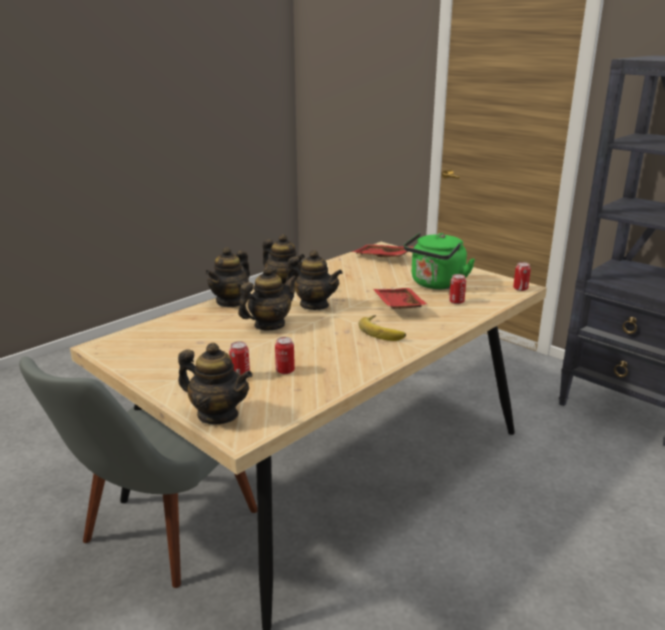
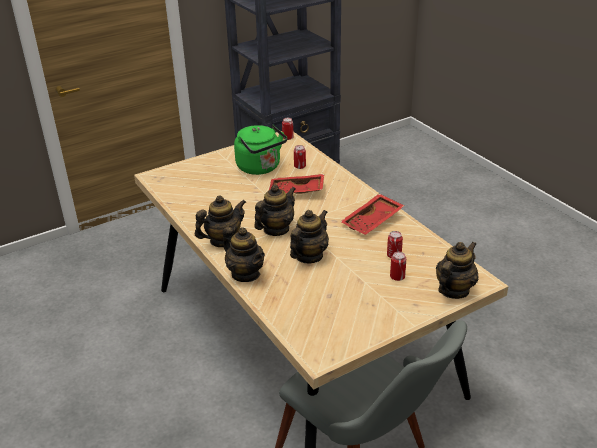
camera: 75 degrees left, 10 degrees up
(269, 325) = (309, 256): teapot -> teapot turned 60 degrees clockwise
(382, 257) = (181, 181): red tray -> red tray (373, 221)
(383, 331) = (340, 205): banana -> none

